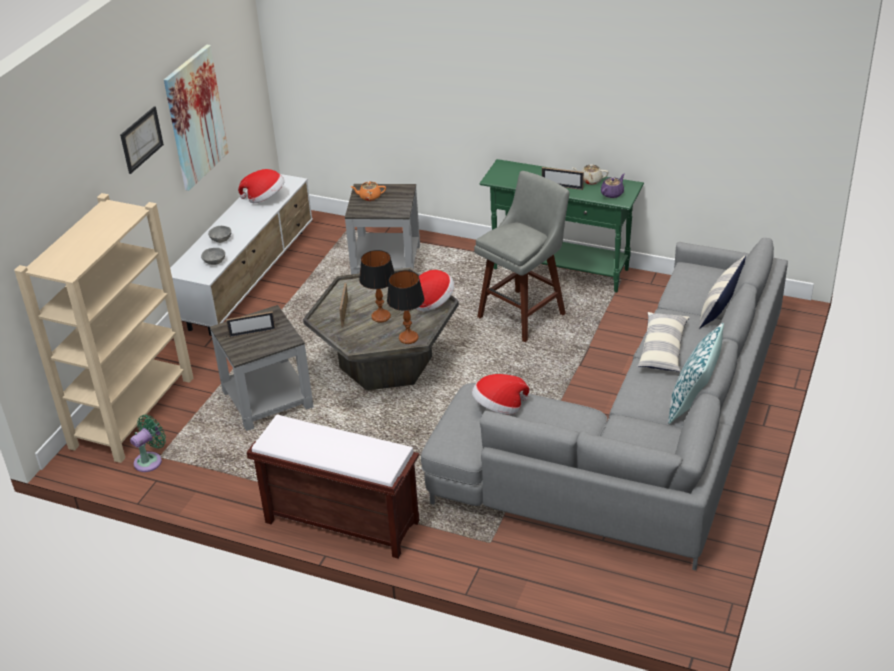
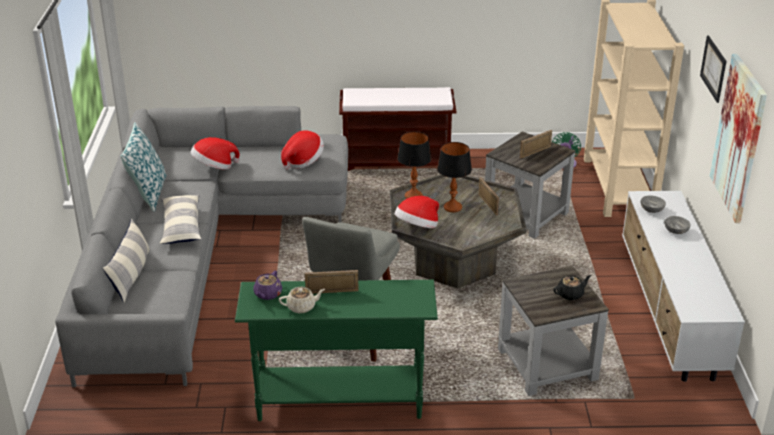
camera: 155 degrees right, 5 degrees down
(265, 198) = (694, 285): hat -> hat (214, 167)
(369, 197) = (570, 294): orange teapot -> black teapot

